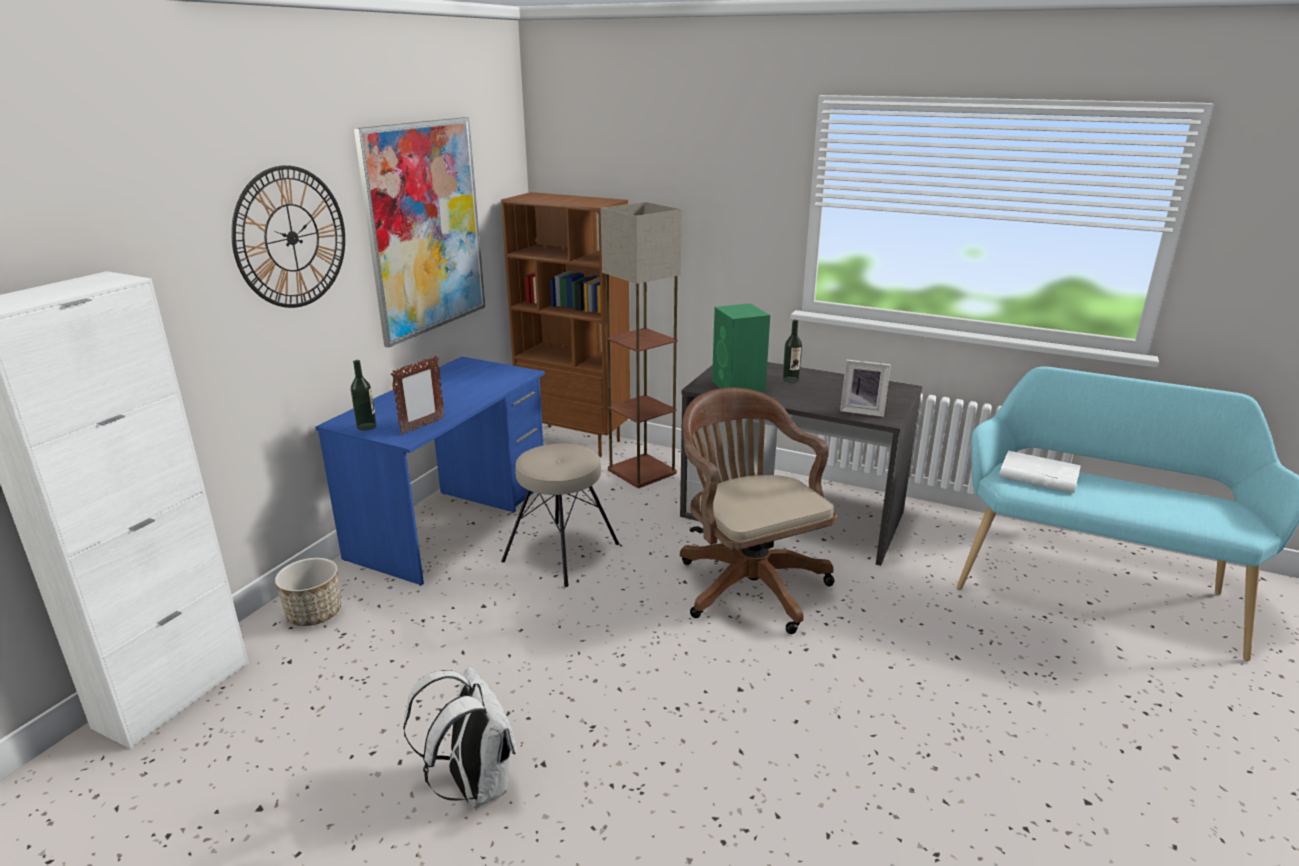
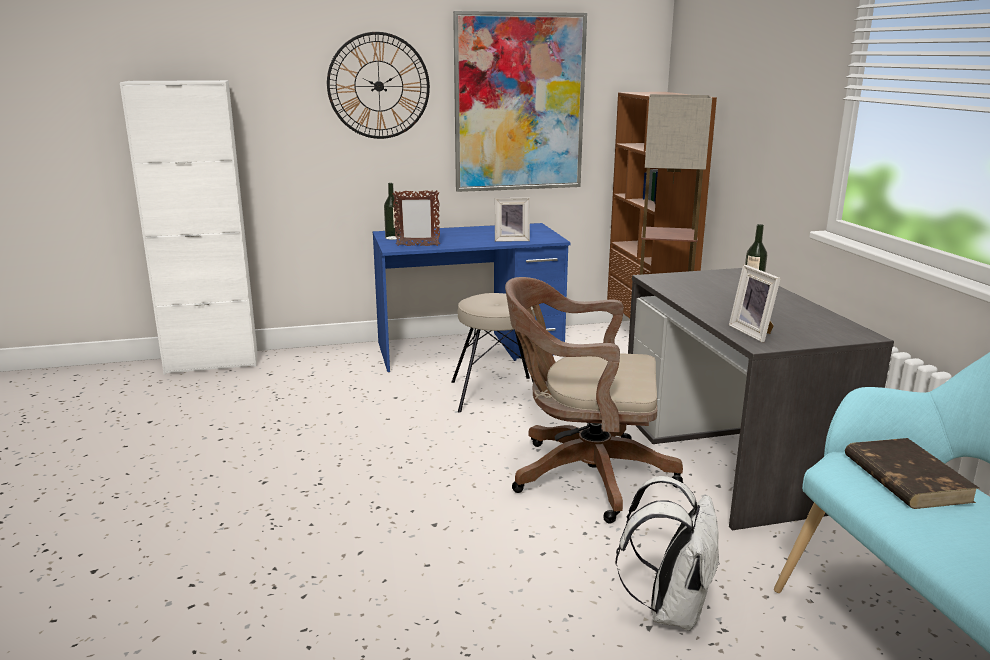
camera: 50 degrees right, 5 degrees down
(314, 614) = (319, 360): planter -> none
(473, 784) = (223, 468): white backpack -> white backpack (670, 609)
(490, 386) = (511, 240): none -> picture frame
(739, 386) = (687, 286): green speaker -> none
(747, 582) = (583, 475): brown office chair -> brown office chair turned 105 degrees counterclockwise
(1037, 476) = (905, 478): white book -> brown book

